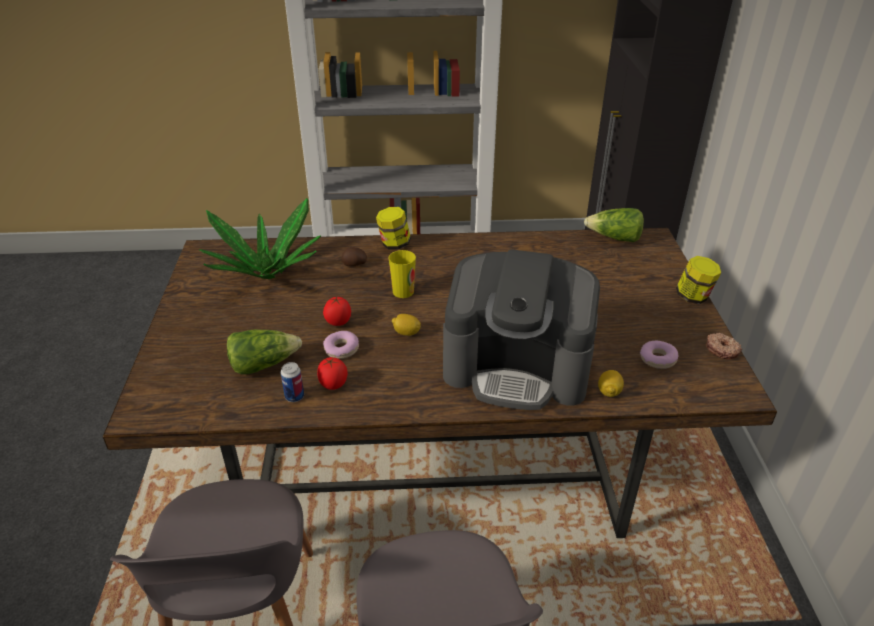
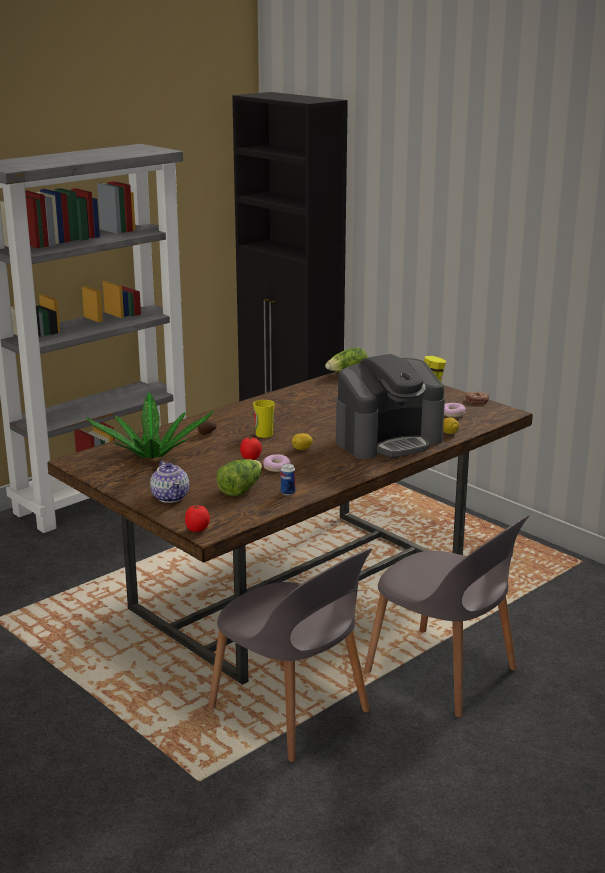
camera: 40 degrees left, 15 degrees down
(193, 340) = (170, 497): none -> teapot
(333, 385) = (301, 481): tomato -> tomato (197, 530)
(394, 244) = (213, 416): jar -> none

